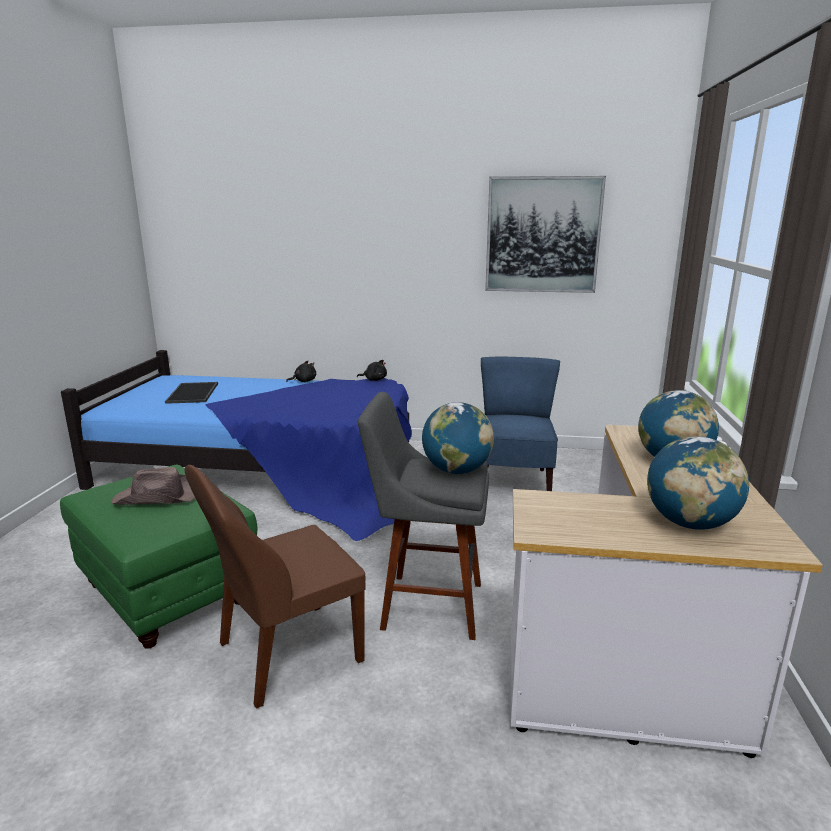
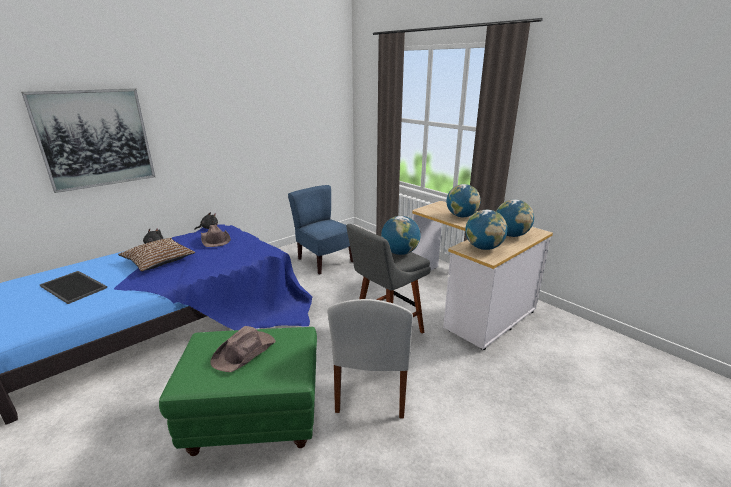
camera: 50 degrees left, 5 degrees up
(277, 394) = (158, 260): none -> brown pillow
(286, 653) = (371, 391): brown chair -> white chair
(352, 392) = (215, 240): none -> brown hat
(542, 235) = (291, 111): picture -> picture (95, 139)
(571, 514) = (483, 248): none -> globe

